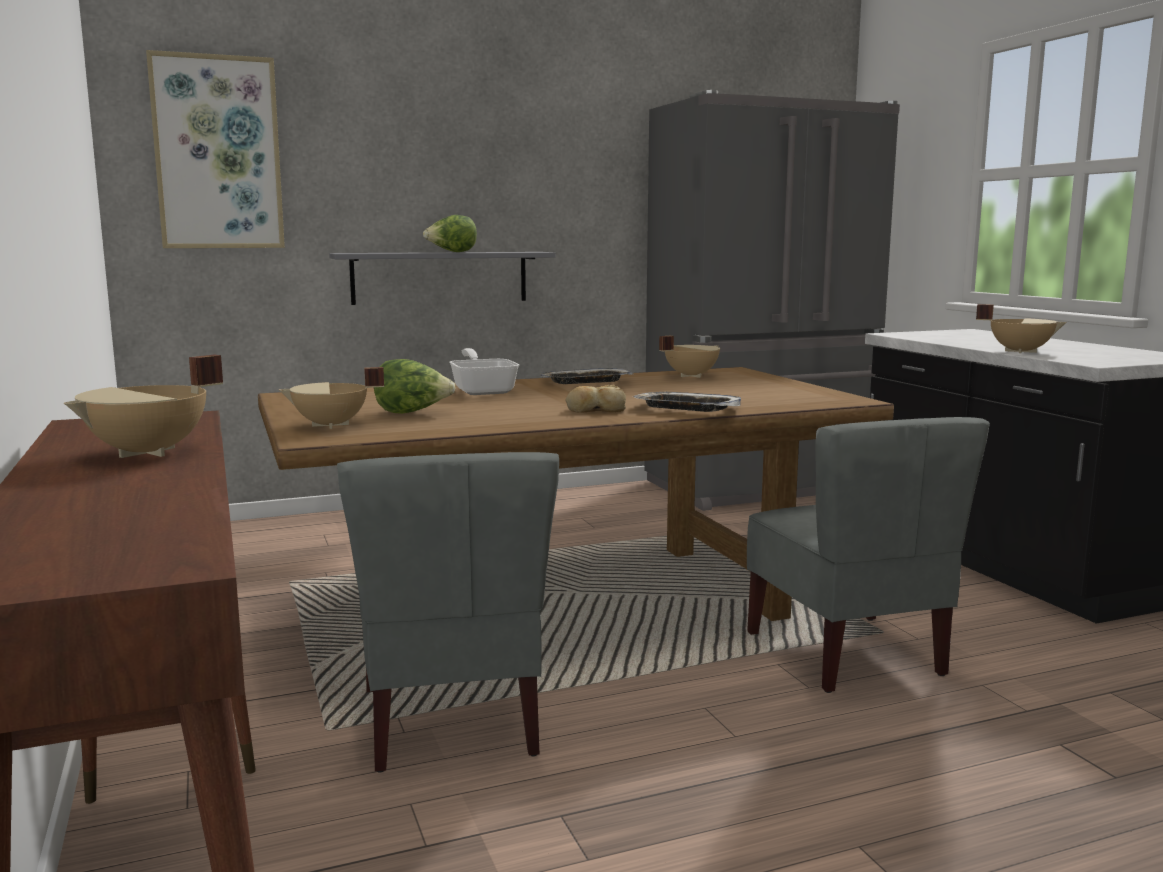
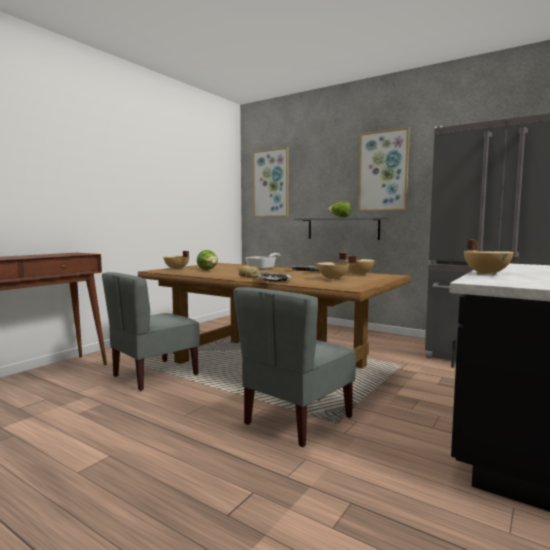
camera: 55 degrees right, 5 degrees down
(149, 452) = (36, 256): beige cooking pot -> beige cooking pot (333, 279)
(527, 152) = (383, 171): none -> picture

